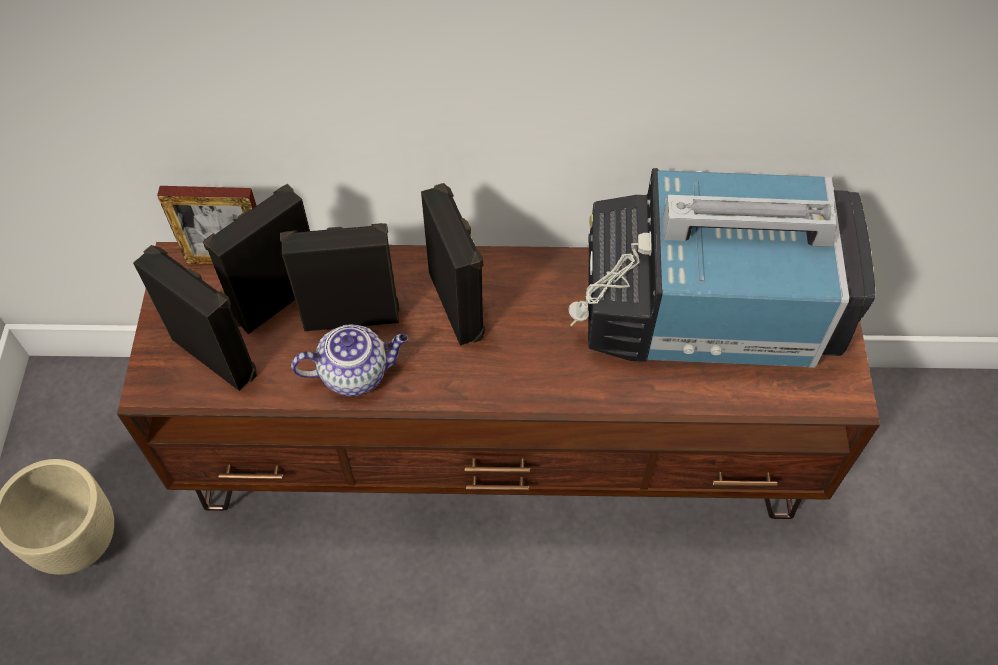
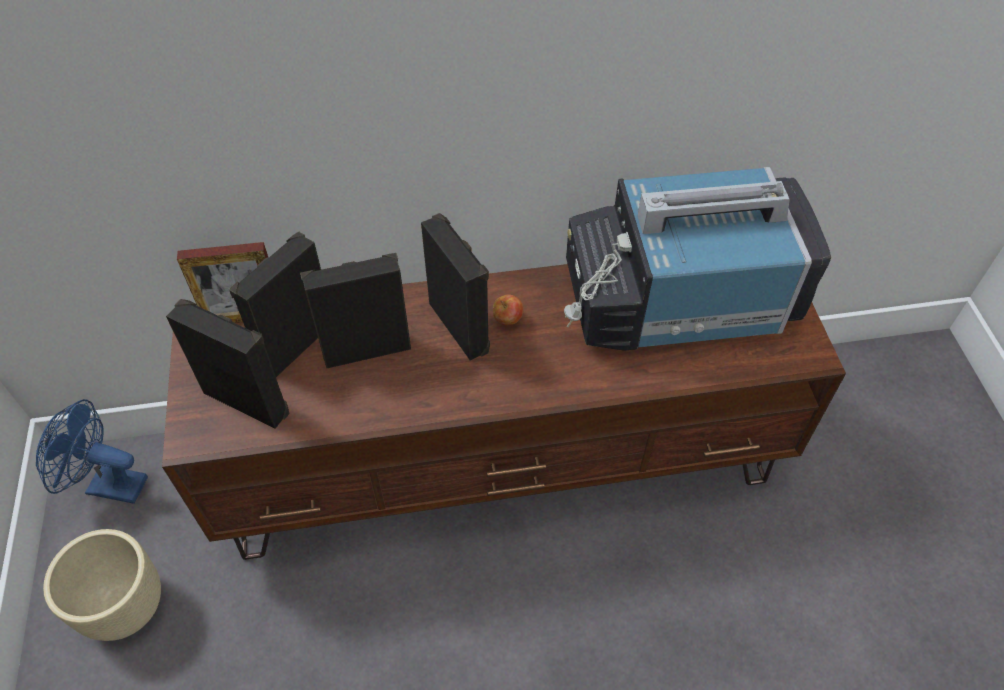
camera: 10 degrees left, 5 degrees down
(78, 405) = (108, 485): none -> blue fan
(356, 372) = (380, 397): teapot -> none
(511, 304) = (508, 320): none -> apple

